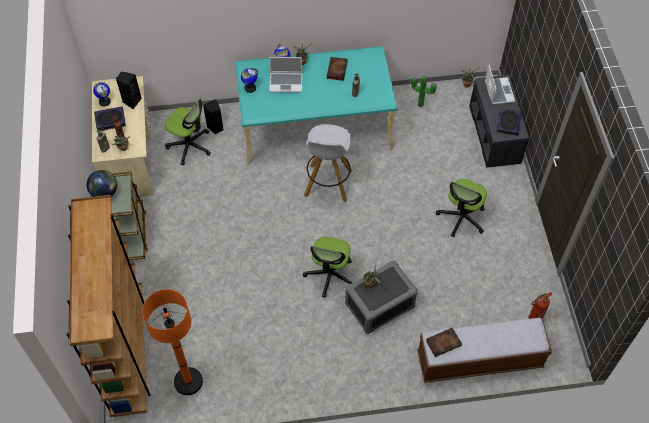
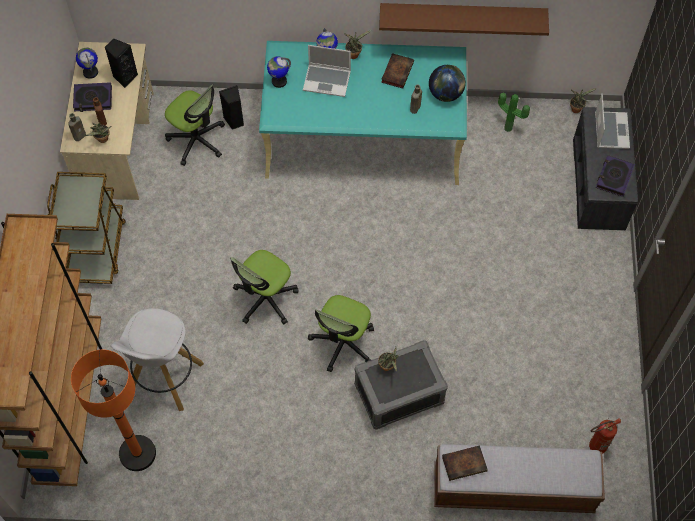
camera: 10 degrees right, 5 degrees up
(105, 193) = (68, 197): globe -> globe (445, 94)
(328, 184) = (364, 219): white stool -> white stool (165, 379)
(379, 20) = (462, 15): none -> brown shelf
(461, 218) = (530, 293): office chair -> office chair (265, 299)

